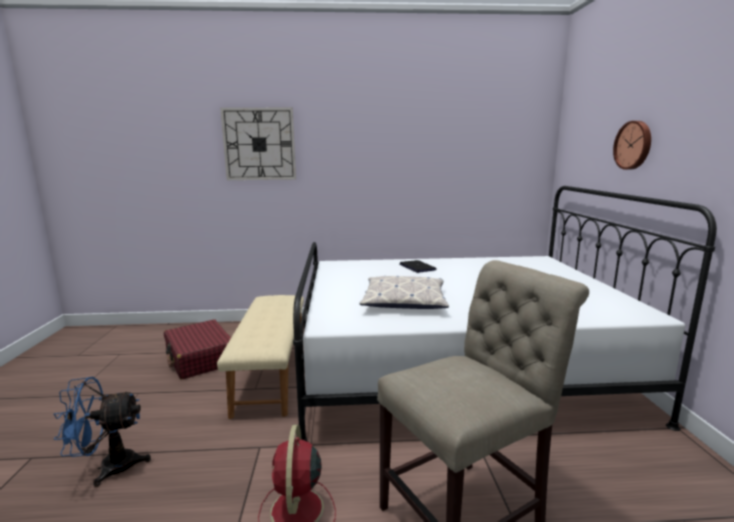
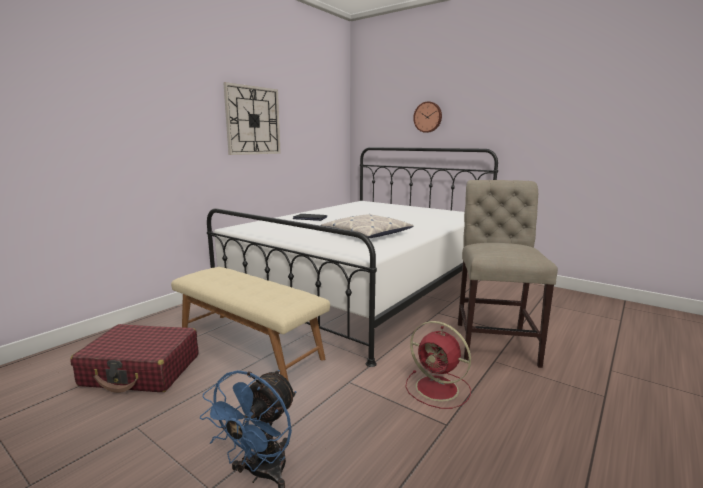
camera: 50 degrees left, 0 degrees up
(259, 144) = (120, 96): wall clock -> wall clock (253, 120)

